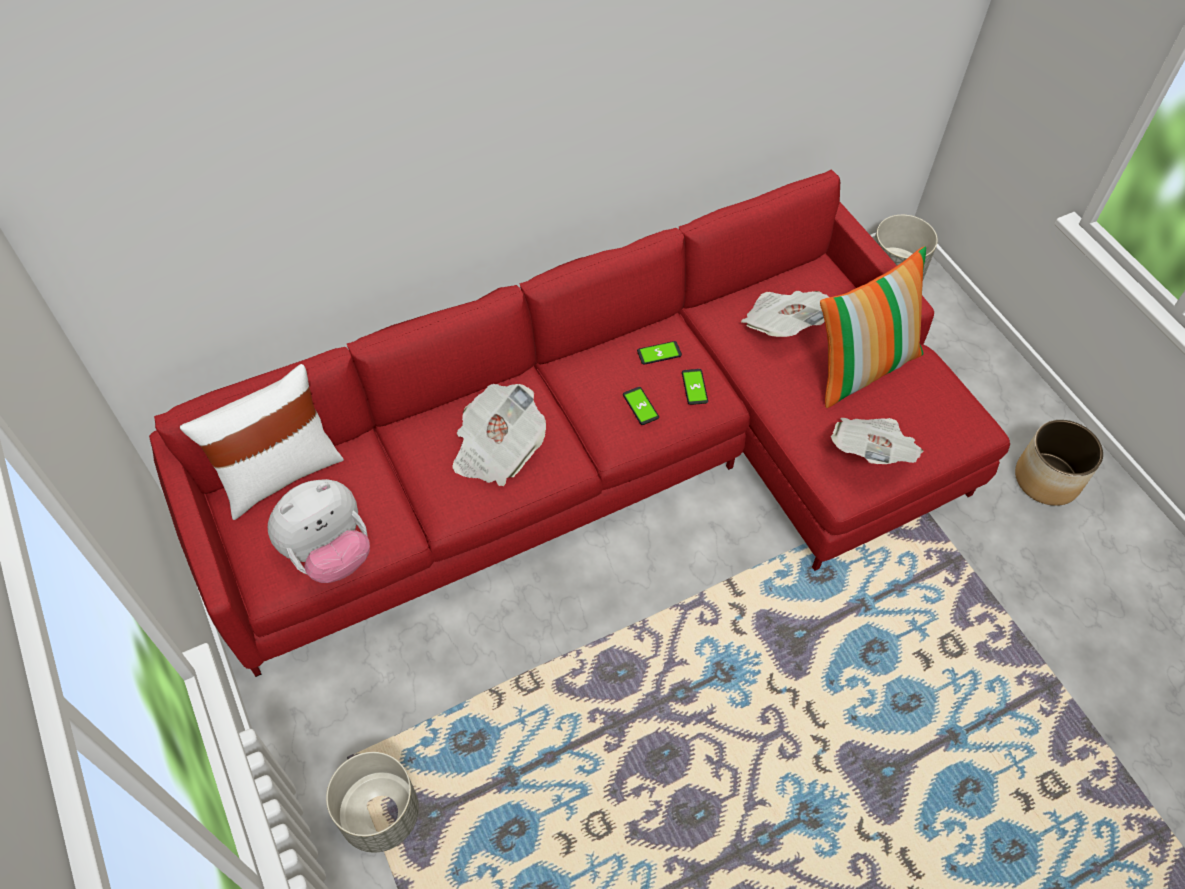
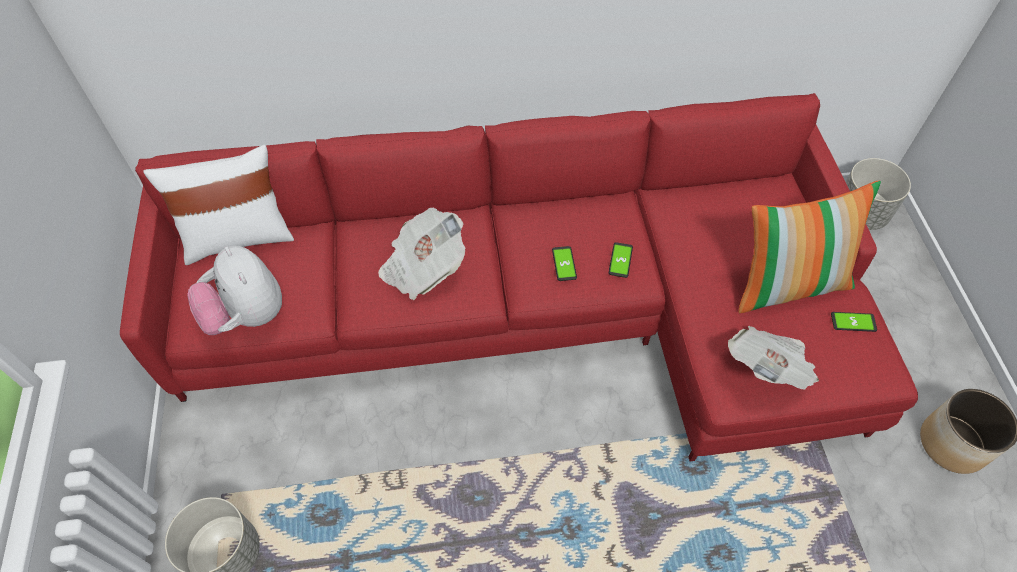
camera: 20 degrees right, 0 degrees up
(329, 553) = (247, 315): plush toy -> plush toy turned 75 degrees clockwise
(659, 353) = (600, 222): phone -> phone (853, 322)
(783, 325) = (725, 227): newspaper -> none

